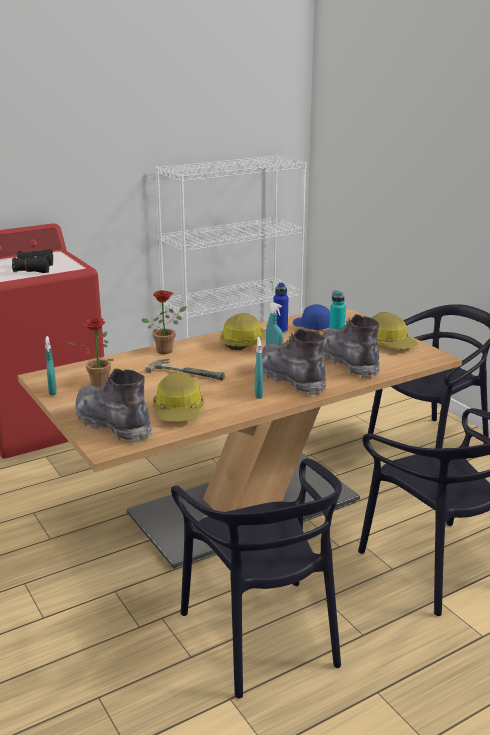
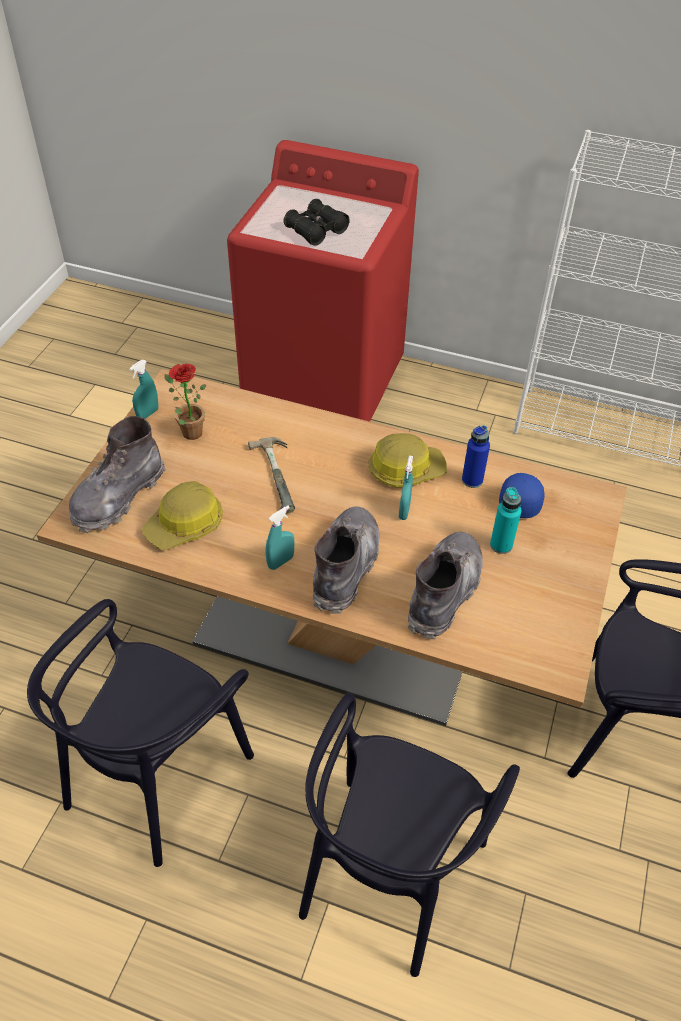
camera: 50 degrees right, 25 degrees up
(113, 424) = (118, 497): grey boot -> grey boot turned 150 degrees counterclockwise
(167, 350) = (318, 426): potted plant -> none
(389, 343) = (549, 600): hard hat -> none

